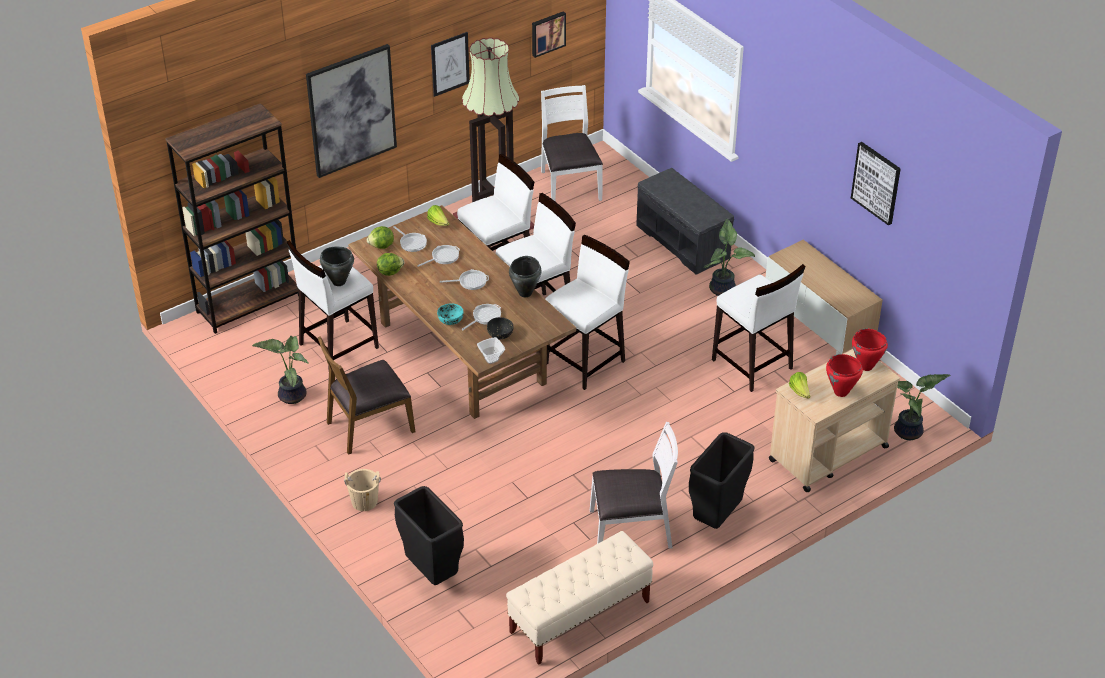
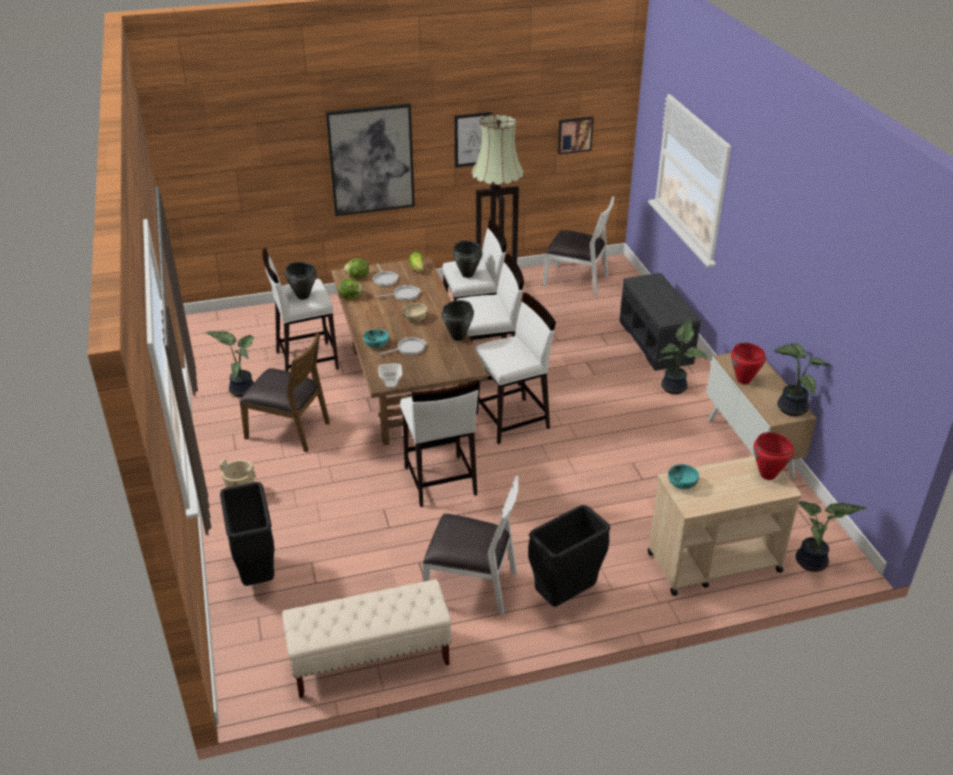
camera: 20 degrees right, 5 degrees down
(249, 304) = (258, 314): brown bookcase -> none
(369, 426) = (289, 429): brown chair -> brown chair turned 150 degrees counterclockwise
(470, 281) = (415, 318): frying pan -> beige bowl
(492, 218) = (467, 274): none -> black cooking pot
(500, 334) = (413, 365): black bowl -> none
(569, 185) = (576, 280): white chair -> white chair turned 105 degrees clockwise
(752, 365) = (672, 459): white stool -> white stool (440, 481)
(800, 392) = (682, 483): lettuce -> turquoise bowl
(841, 392) = (728, 494): red cooking pot -> red cooking pot (743, 380)
(856, 295) = (790, 408): none -> potted plant
(876, 182) = (828, 286): picture -> none

